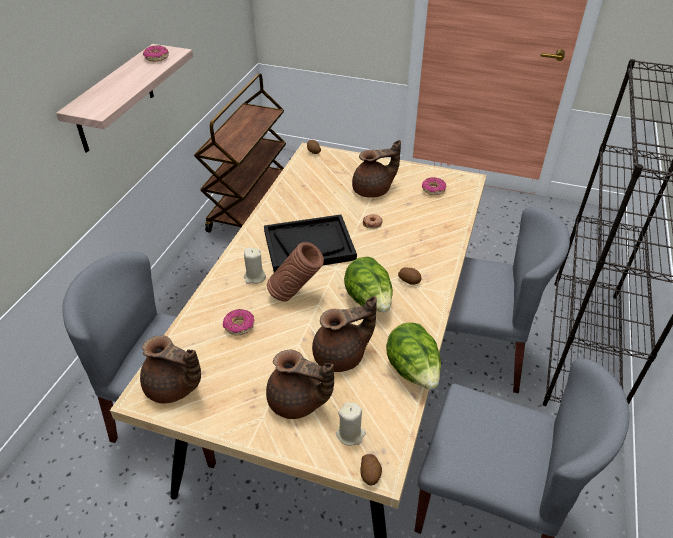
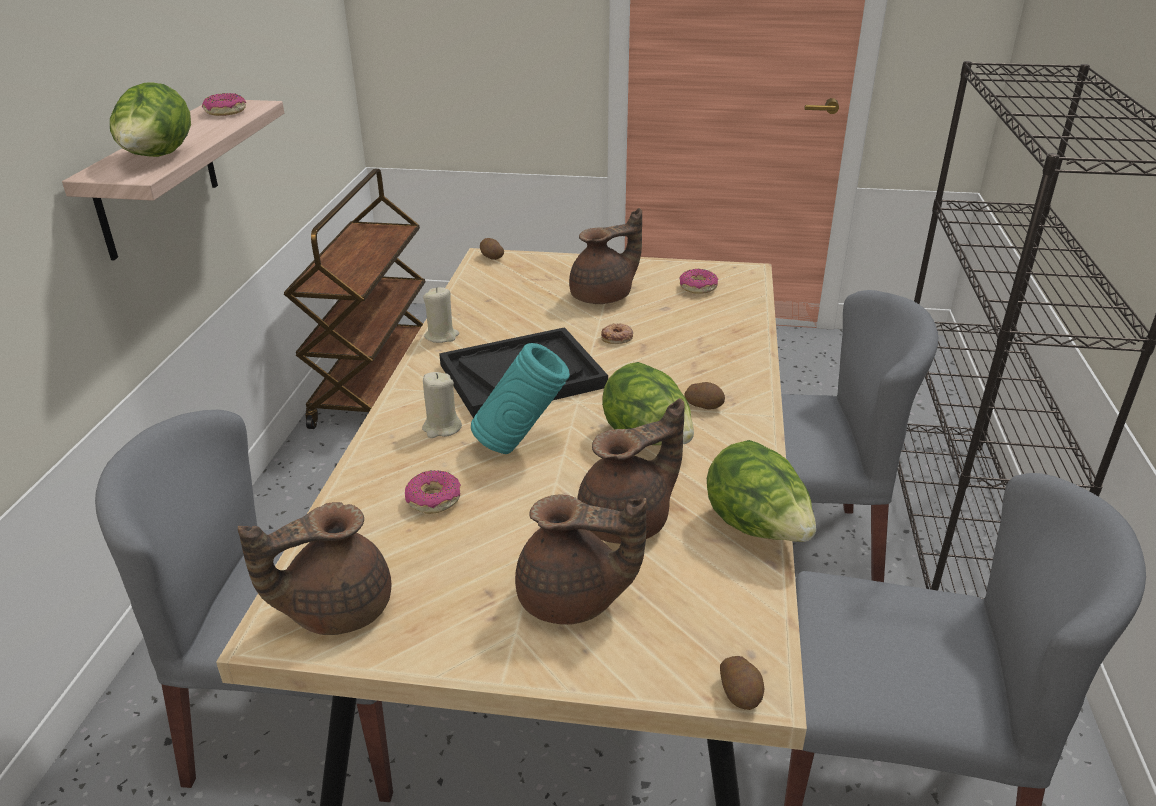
camera: 10 degrees left, 10 degrees down
(110, 97) = (157, 158): none -> lettuce
(173, 388) = (335, 608): brown teapot -> brown teapot turned 135 degrees clockwise
(296, 295) = (521, 445): brown vase -> turquoise vase
(350, 434) = (684, 637): beige candle -> beige candle (441, 336)

